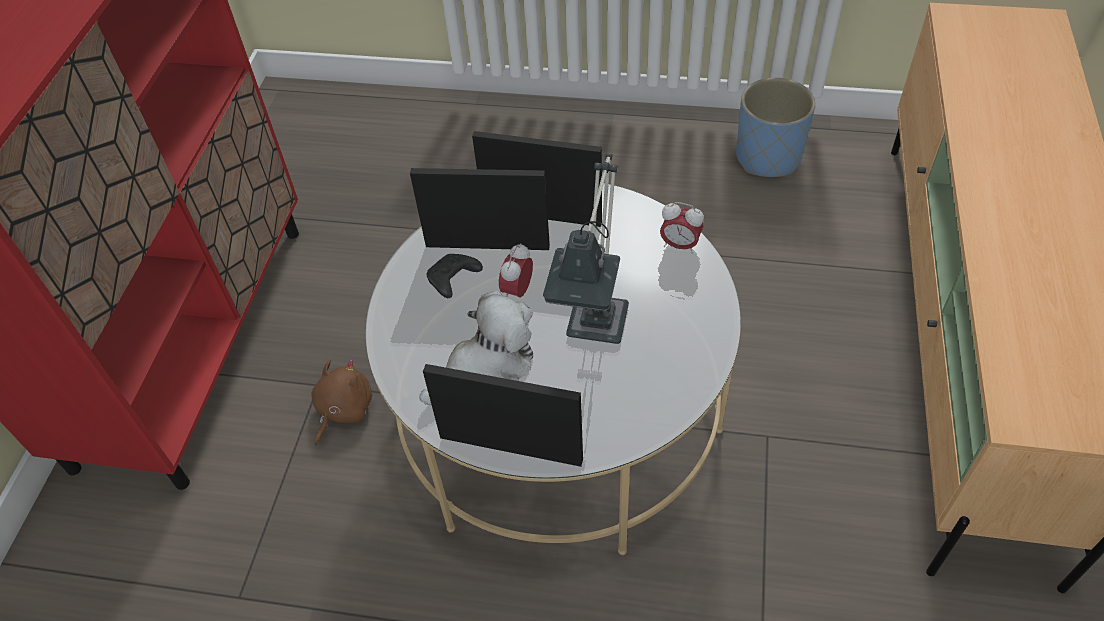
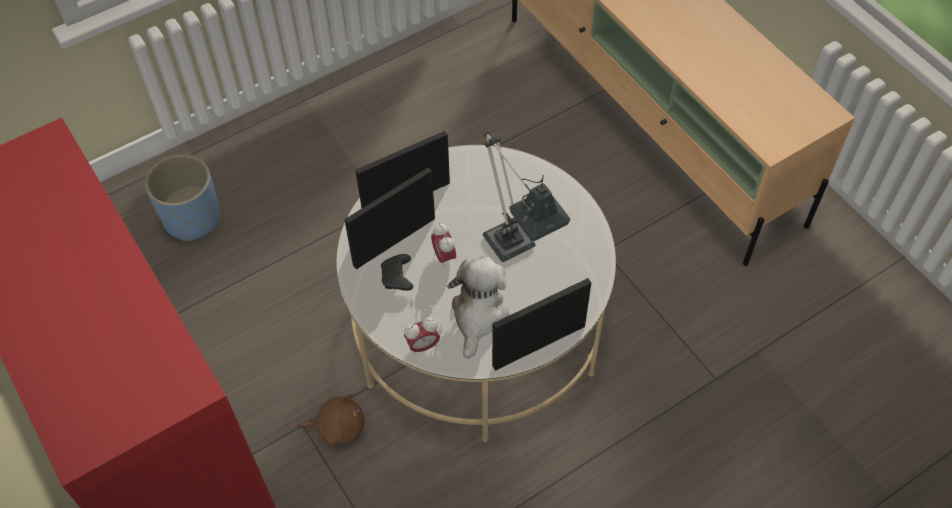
camera: 45 degrees left, 5 degrees up
(343, 410) = (338, 426): brown plush toy -> brown plush toy turned 105 degrees clockwise
(679, 245) = (507, 164): alarm clock -> alarm clock (423, 346)
(768, 157) = (441, 70): blue planter -> blue planter (192, 218)

